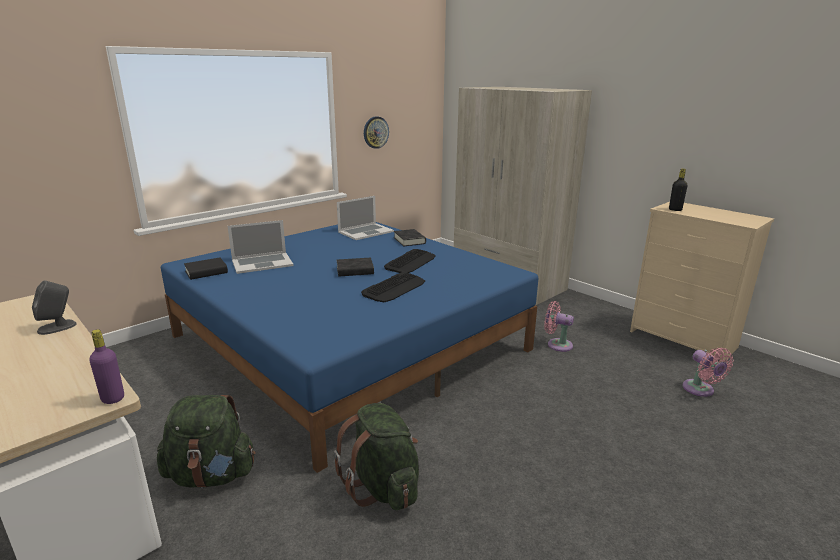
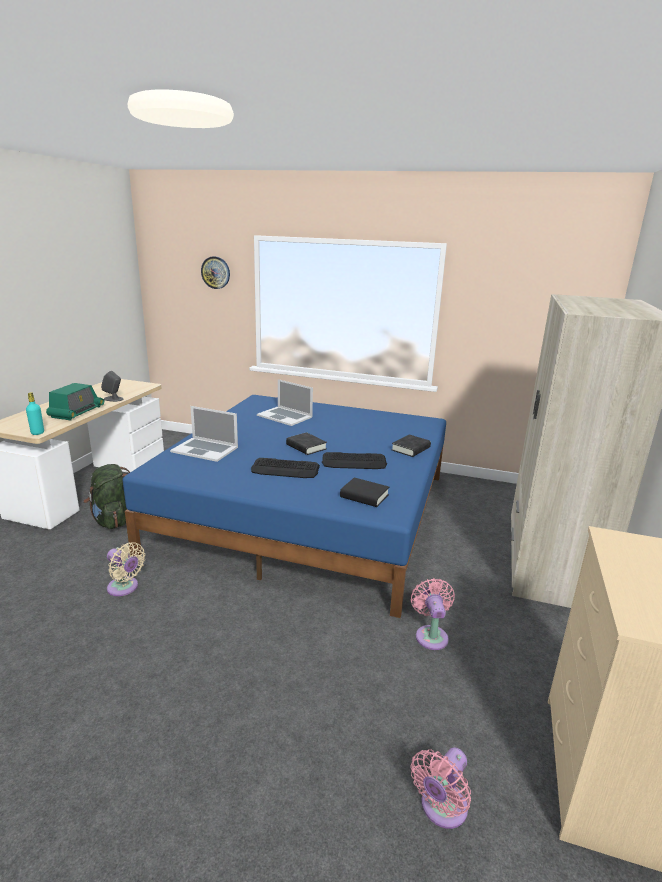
camera: 60 degrees right, 0 degrees up
(66, 359) = (76, 412): none -> radio
(113, 398) = (37, 433): purple bottle -> turquoise bottle
(206, 272) = (250, 408): black book -> black book (364, 496)
(365, 232) = (405, 428): laptop -> laptop (205, 449)
(375, 132) = (493, 333): wall clock -> wall clock (215, 272)
(383, 486) = (125, 588): green backpack -> beige fan
(675, 210) = (618, 547): black bottle -> none

